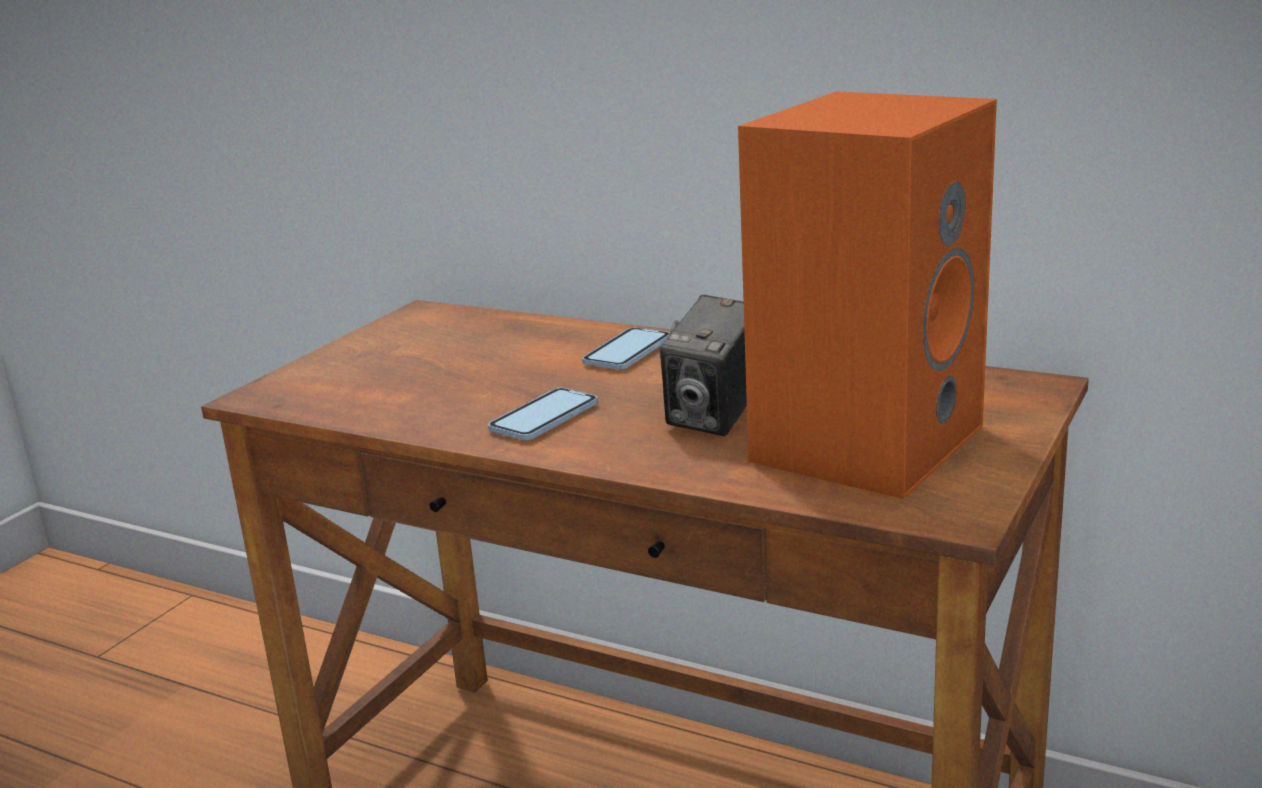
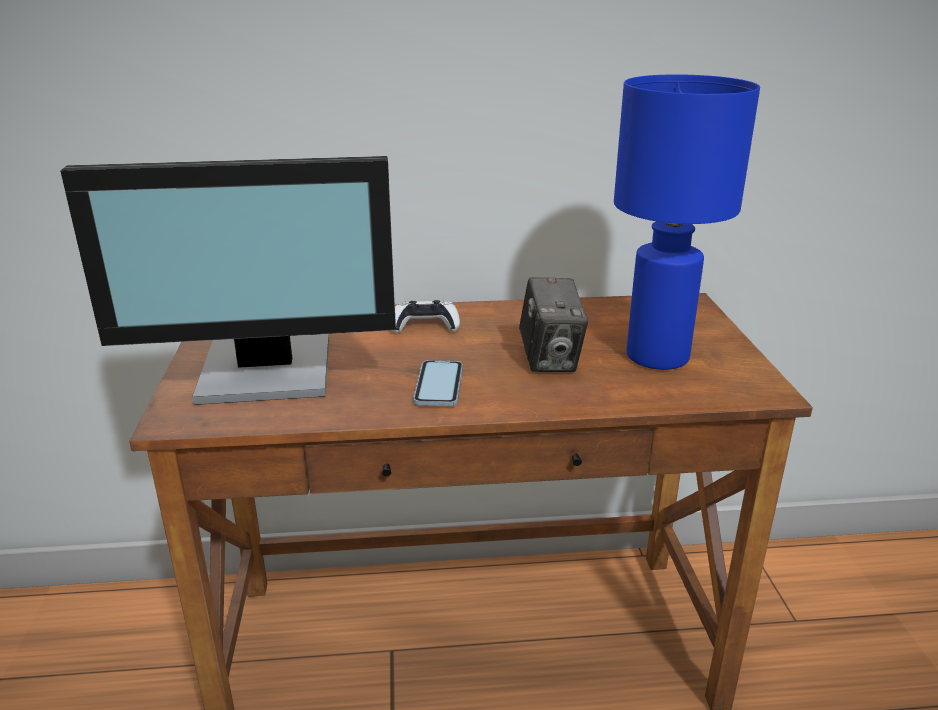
camera: 35 degrees left, 5 degrees up
(394, 371) = (268, 373): none -> monitor
(627, 352) = (425, 325): phone -> white game controller
(865, 440) = (655, 356): orange speaker -> blue table lamp

